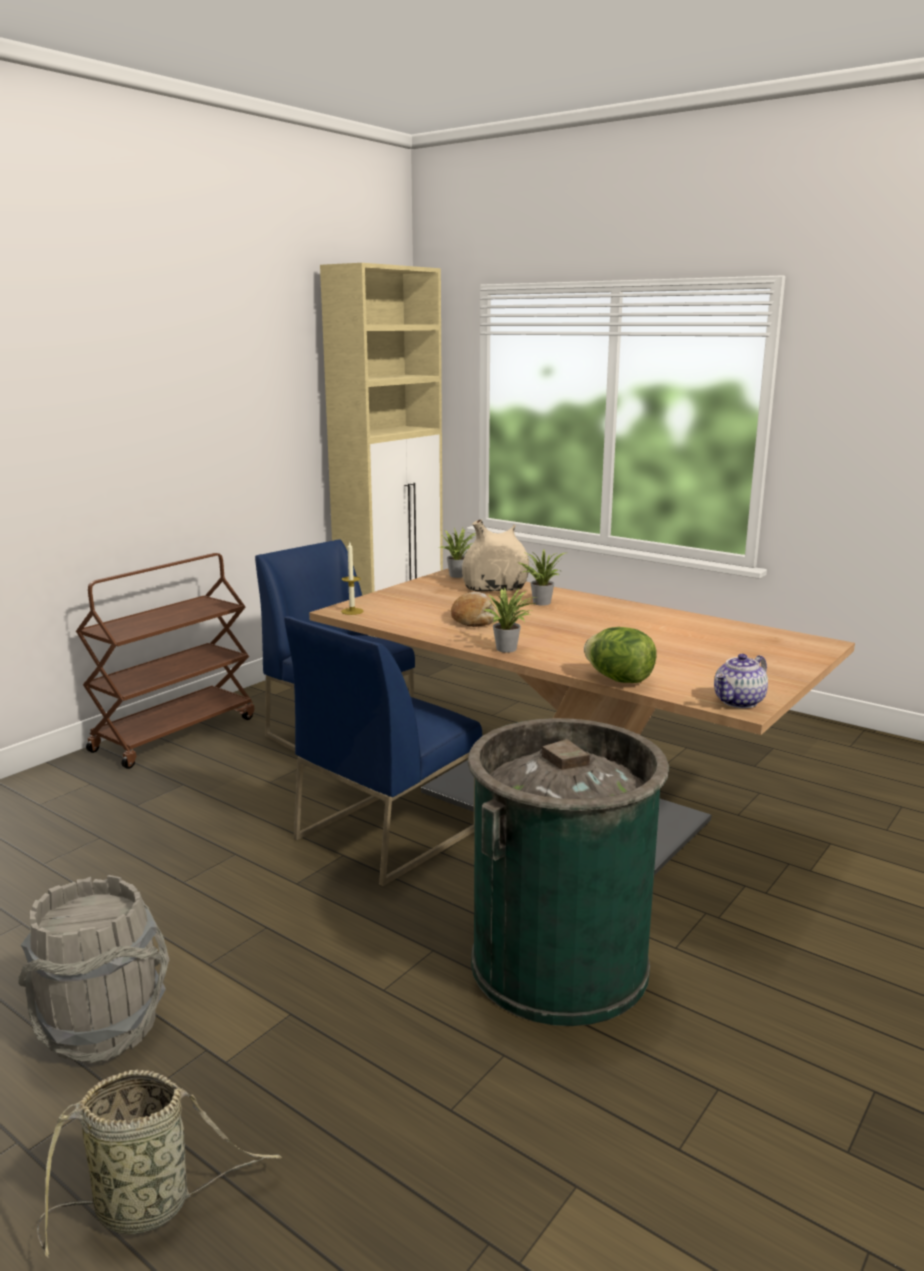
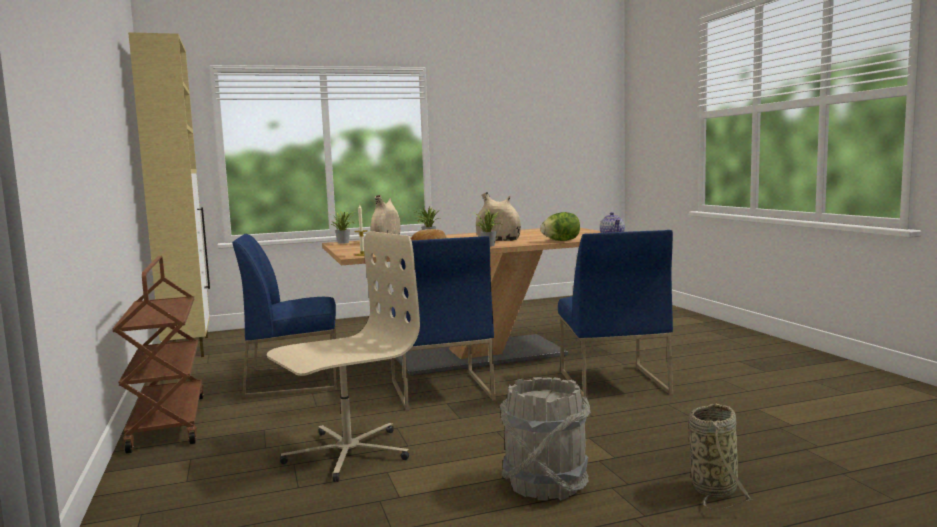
camera: 55 degrees left, 10 degrees down
(142, 854) = (347, 453): none -> beige office chair
(559, 963) = (612, 382): green trash can -> blue chair
(574, 641) = (498, 240): none -> beige vase

